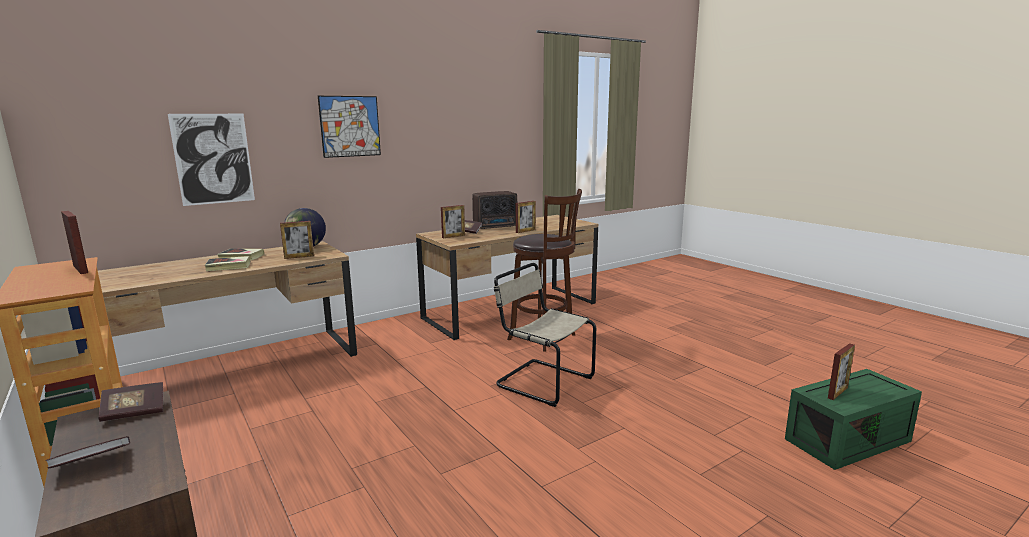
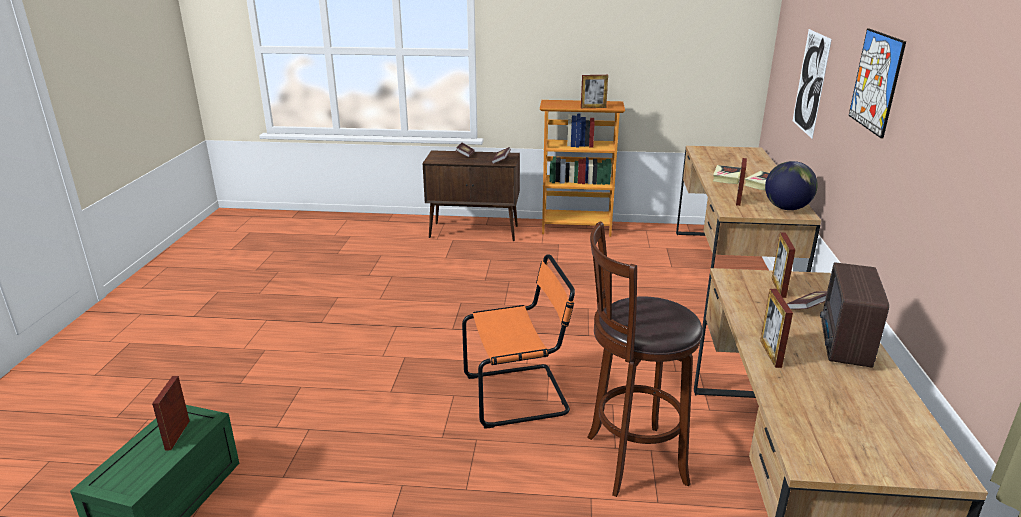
camera: 130 degrees right, 10 degrees up
(541, 381) = (520, 395): beige chair -> orange chair

